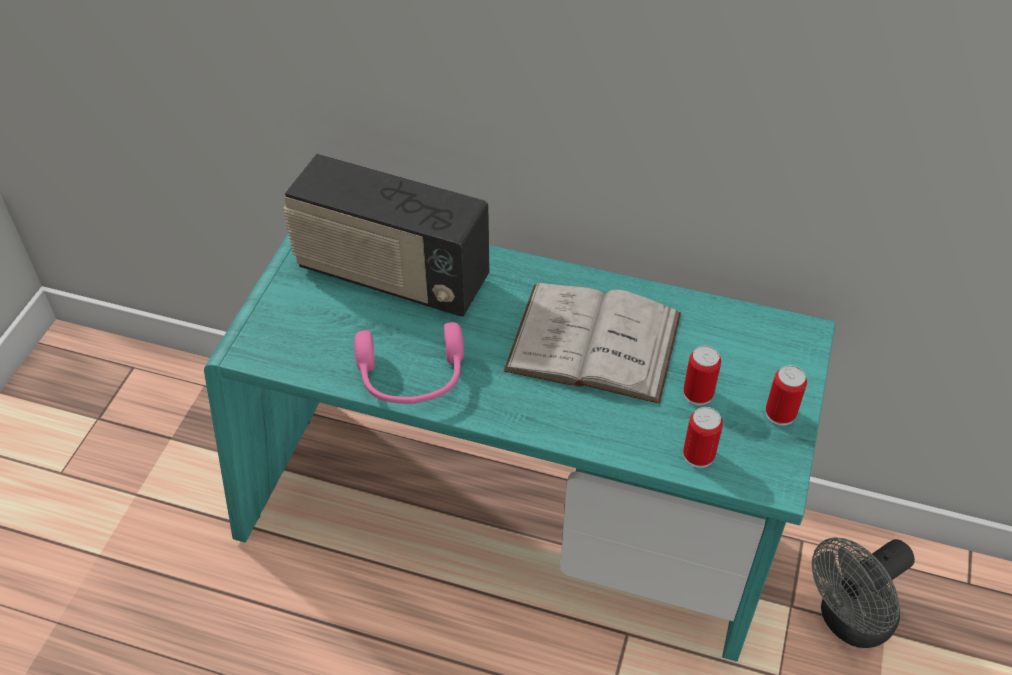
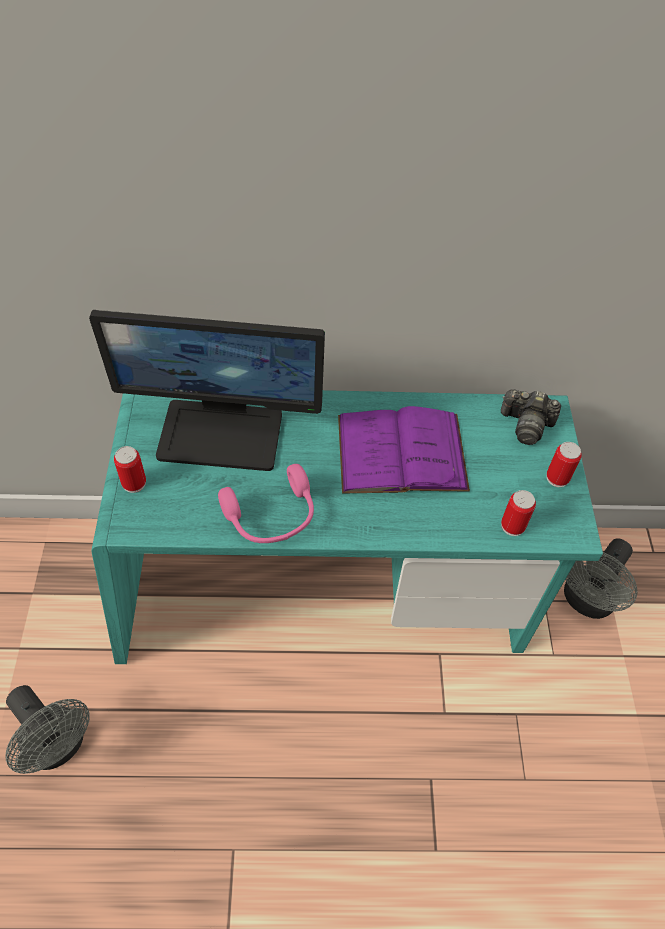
camera: 20 degrees left, 5 degrees up
(141, 613) = (59, 746): none -> grey fan
(391, 276) = (222, 433): radio -> monitor
(594, 342) = (401, 452): white book -> purple book
(698, 394) = (493, 476): can -> can (134, 483)
(765, 344) = (526, 425): none -> camera

